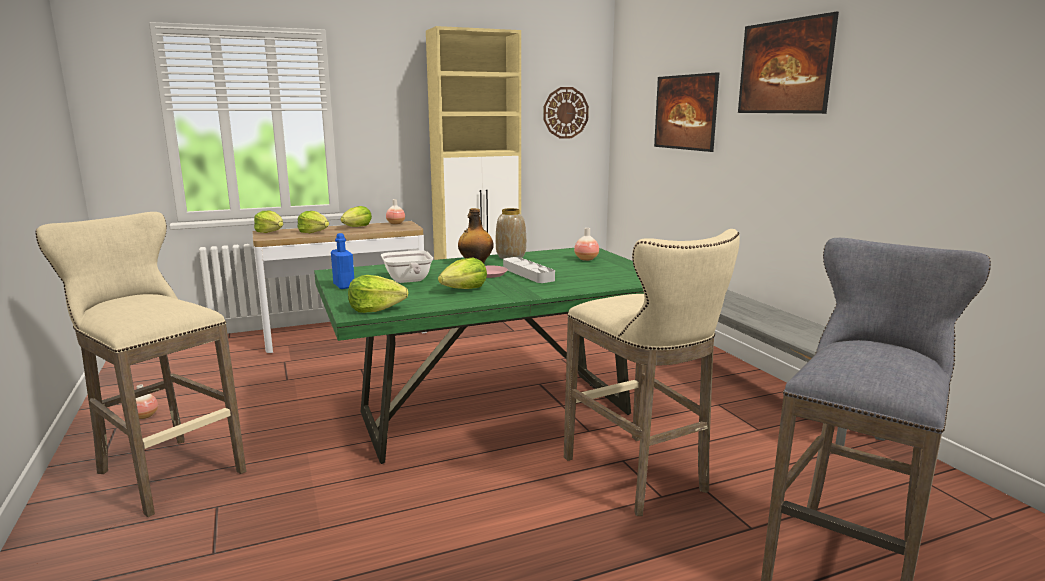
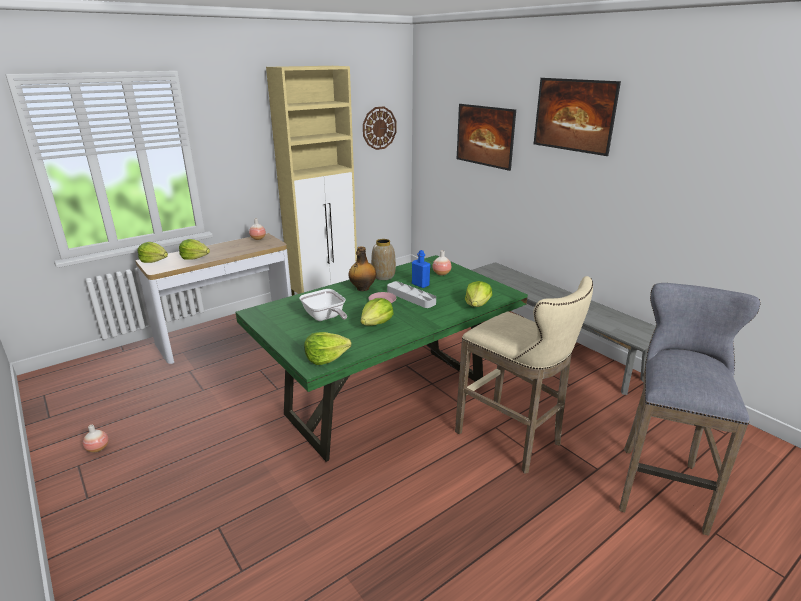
camera: 15 degrees left, 10 degrees up
(165, 471) = (153, 501): beige stool -> none
(344, 286) = (277, 330): blue bottle -> blue bottle (420, 284)
(357, 227) = (228, 246): lettuce -> lettuce (477, 305)

